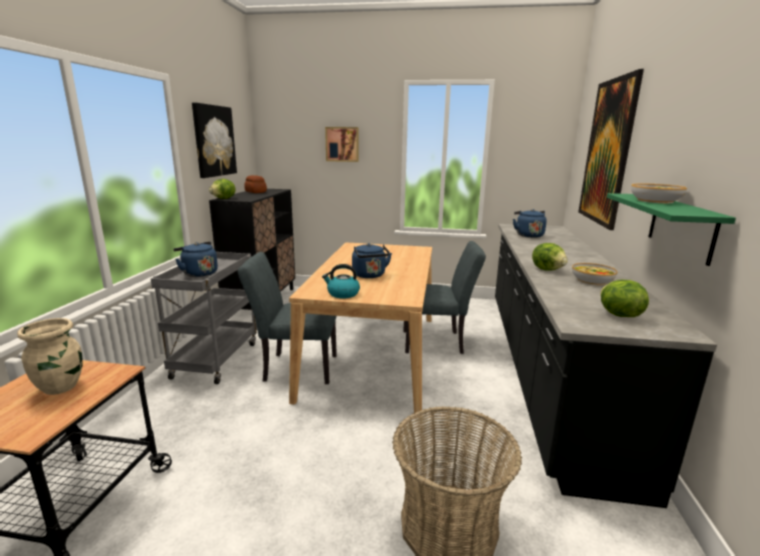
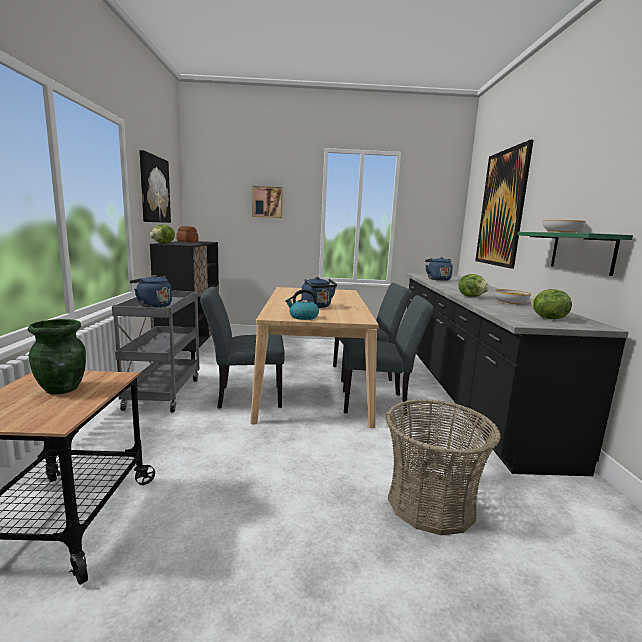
camera: 10 degrees left, 5 degrees down
(61, 387) = (63, 388): beige vase -> green vase
(438, 384) = (379, 403): none -> grey chair

